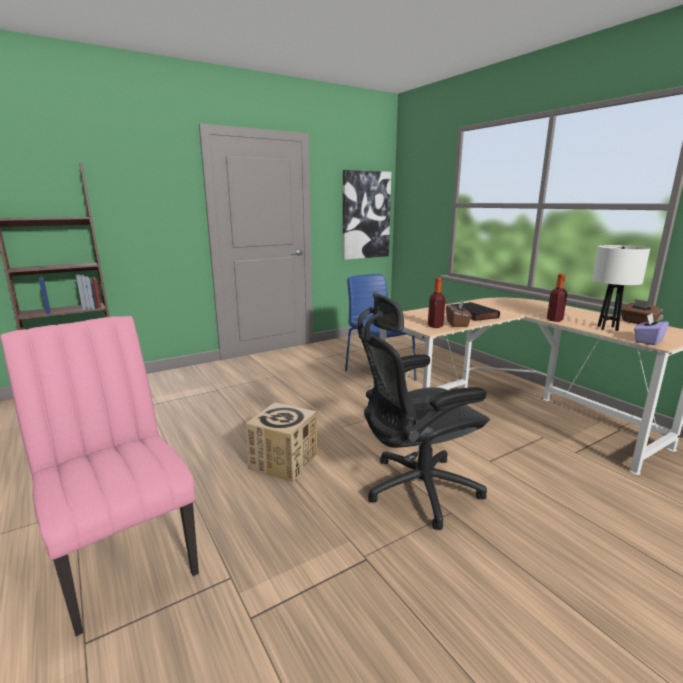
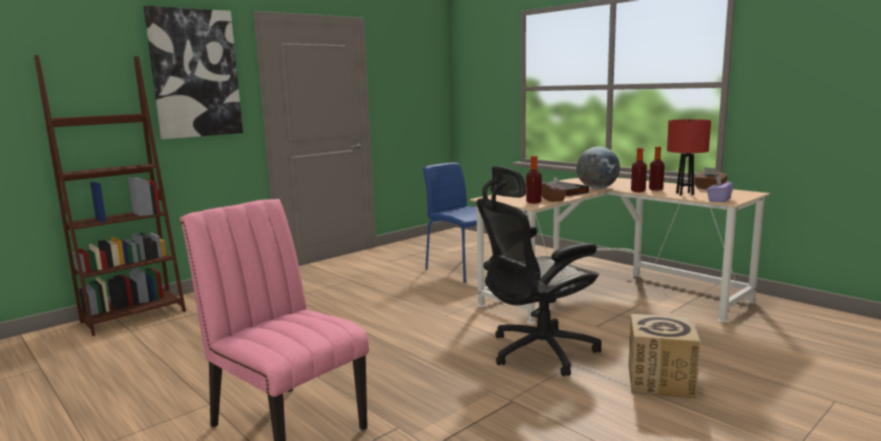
camera: 10 degrees left, 5 degrees down
(284, 461) = (401, 346): cardboard box -> cardboard box (660, 380)
(365, 215) = (425, 102): picture -> picture (195, 73)
(511, 312) = (597, 188): none -> globe
(575, 319) = (656, 189): none -> bottle
(607, 328) = (684, 194): white table lamp -> red table lamp

